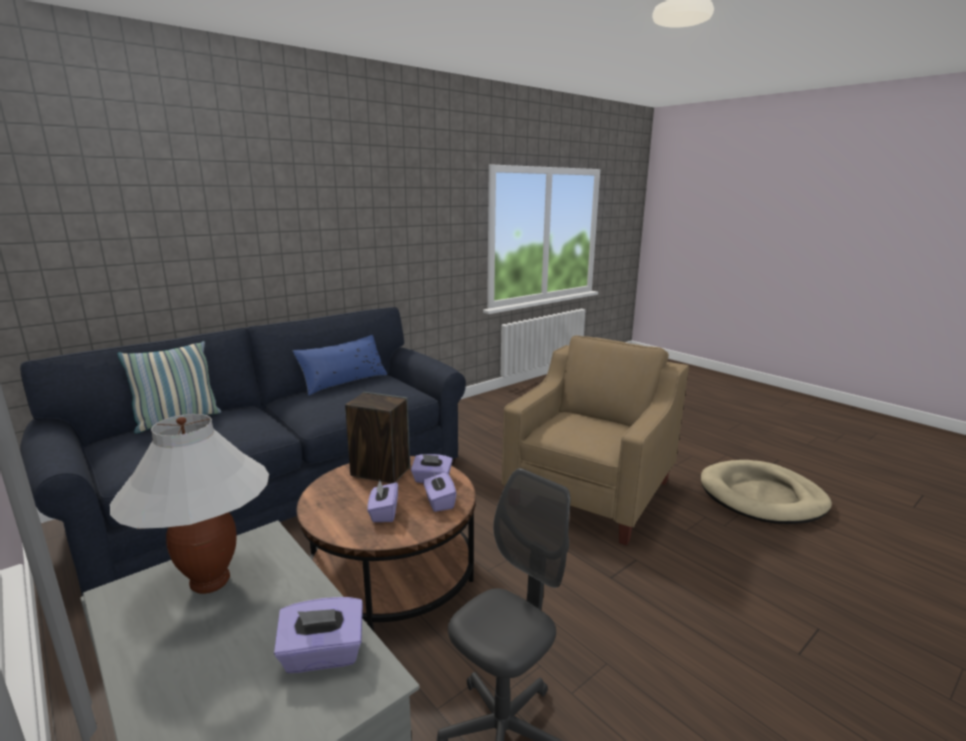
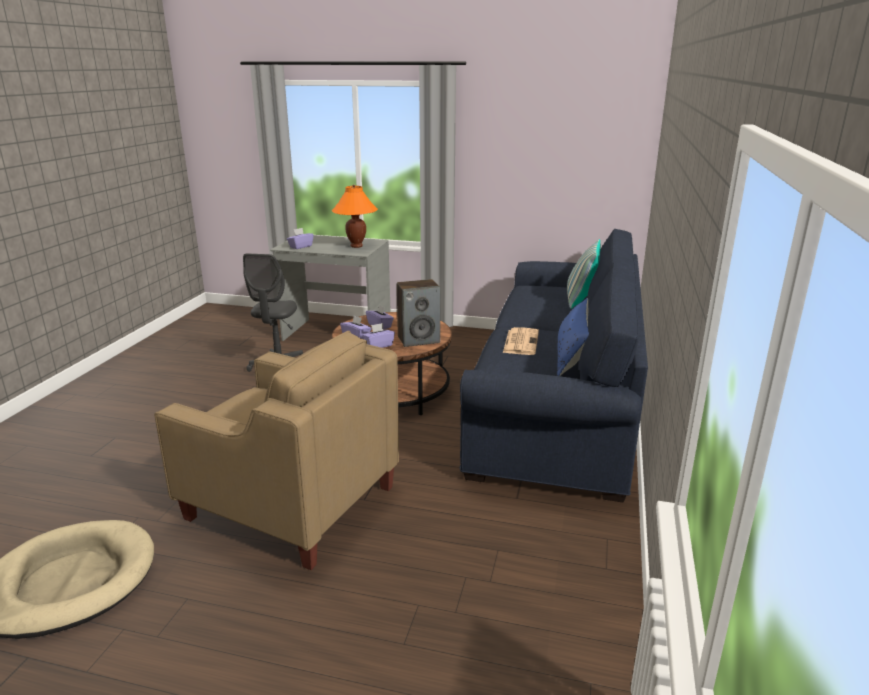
camera: 145 degrees right, 5 degrees up
(211, 582) = (356, 246): white table lamp -> orange table lamp
(348, 398) = (520, 342): none -> newspaper
(591, 493) = (291, 503): beige armchair -> beige armchair turned 60 degrees counterclockwise

